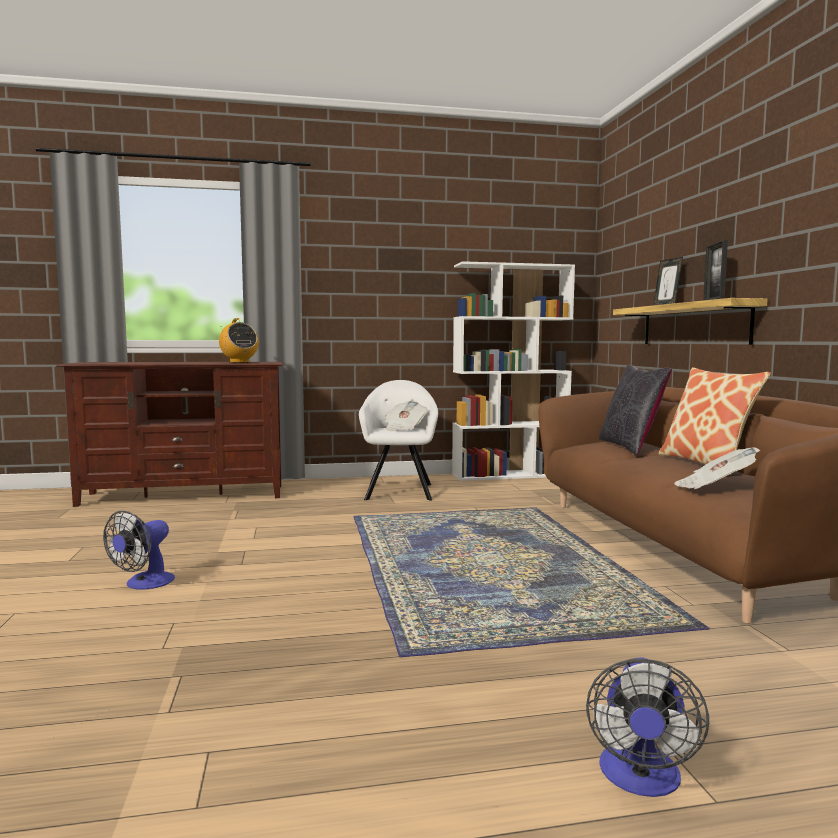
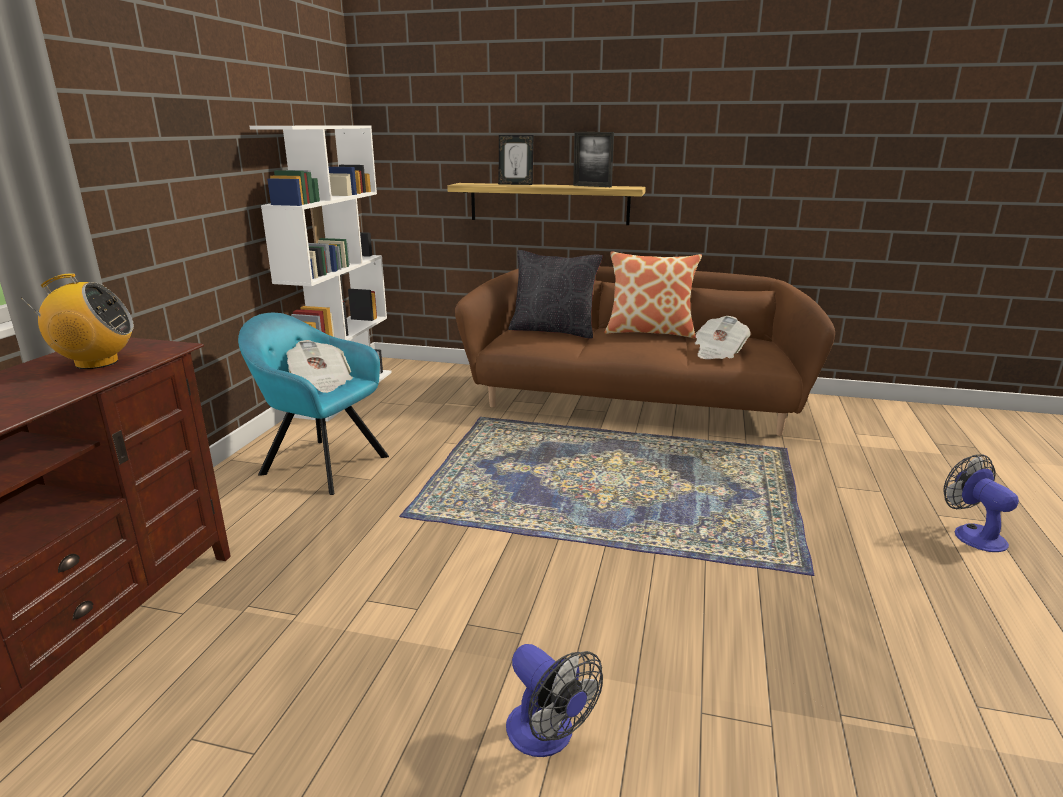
camera: 65 degrees left, 15 degrees up
(399, 490) = (320, 464): white armchair -> turquoise armchair
(640, 779) = (972, 534): fan -> fan turned 150 degrees counterclockwise

